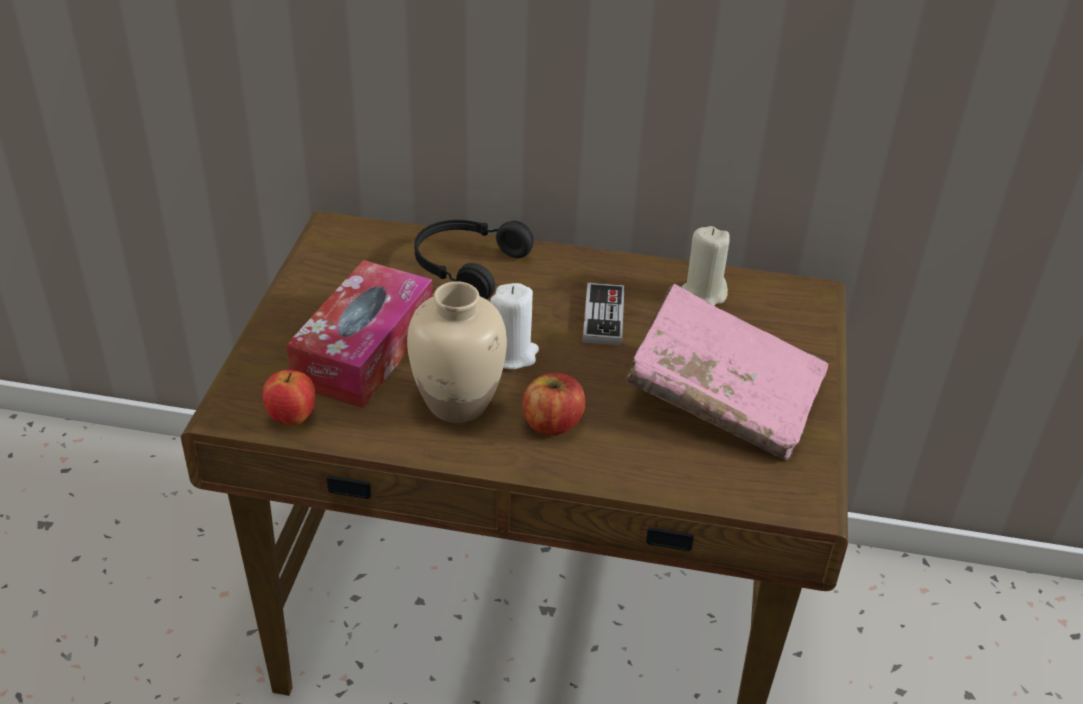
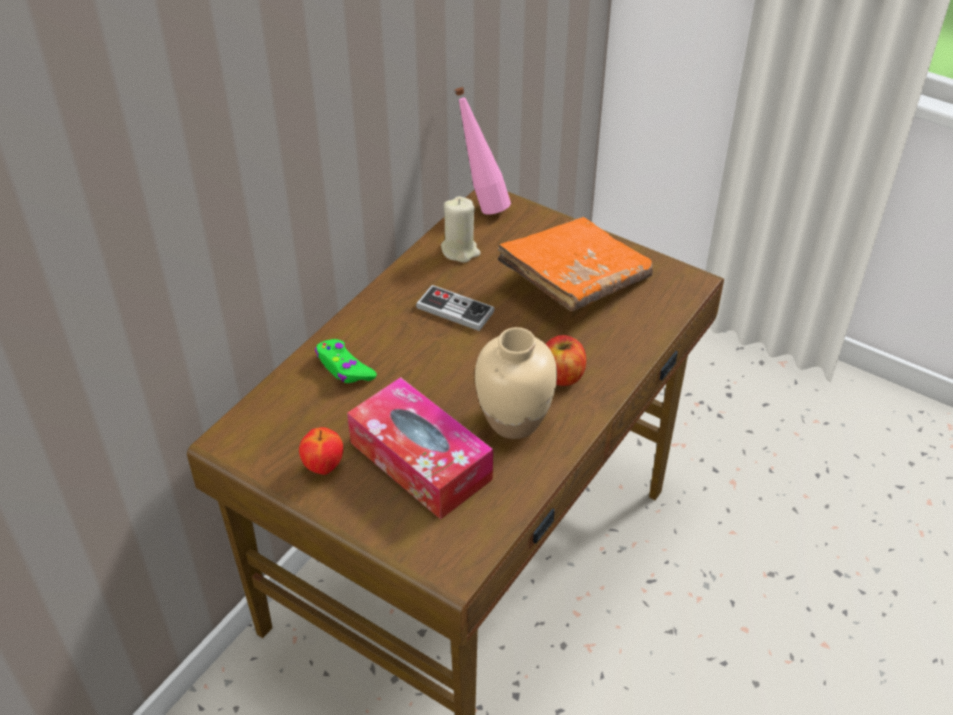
camera: 65 degrees left, 5 degrees up
(292, 418) = (483, 528): apple -> apple (323, 467)
(466, 267) = (344, 368): black headphones -> green game controller
(512, 354) = (473, 374): white candle -> none
(723, 396) = (574, 281): pink book -> orange book
(798, 290) = (481, 204): none -> pink bottle

